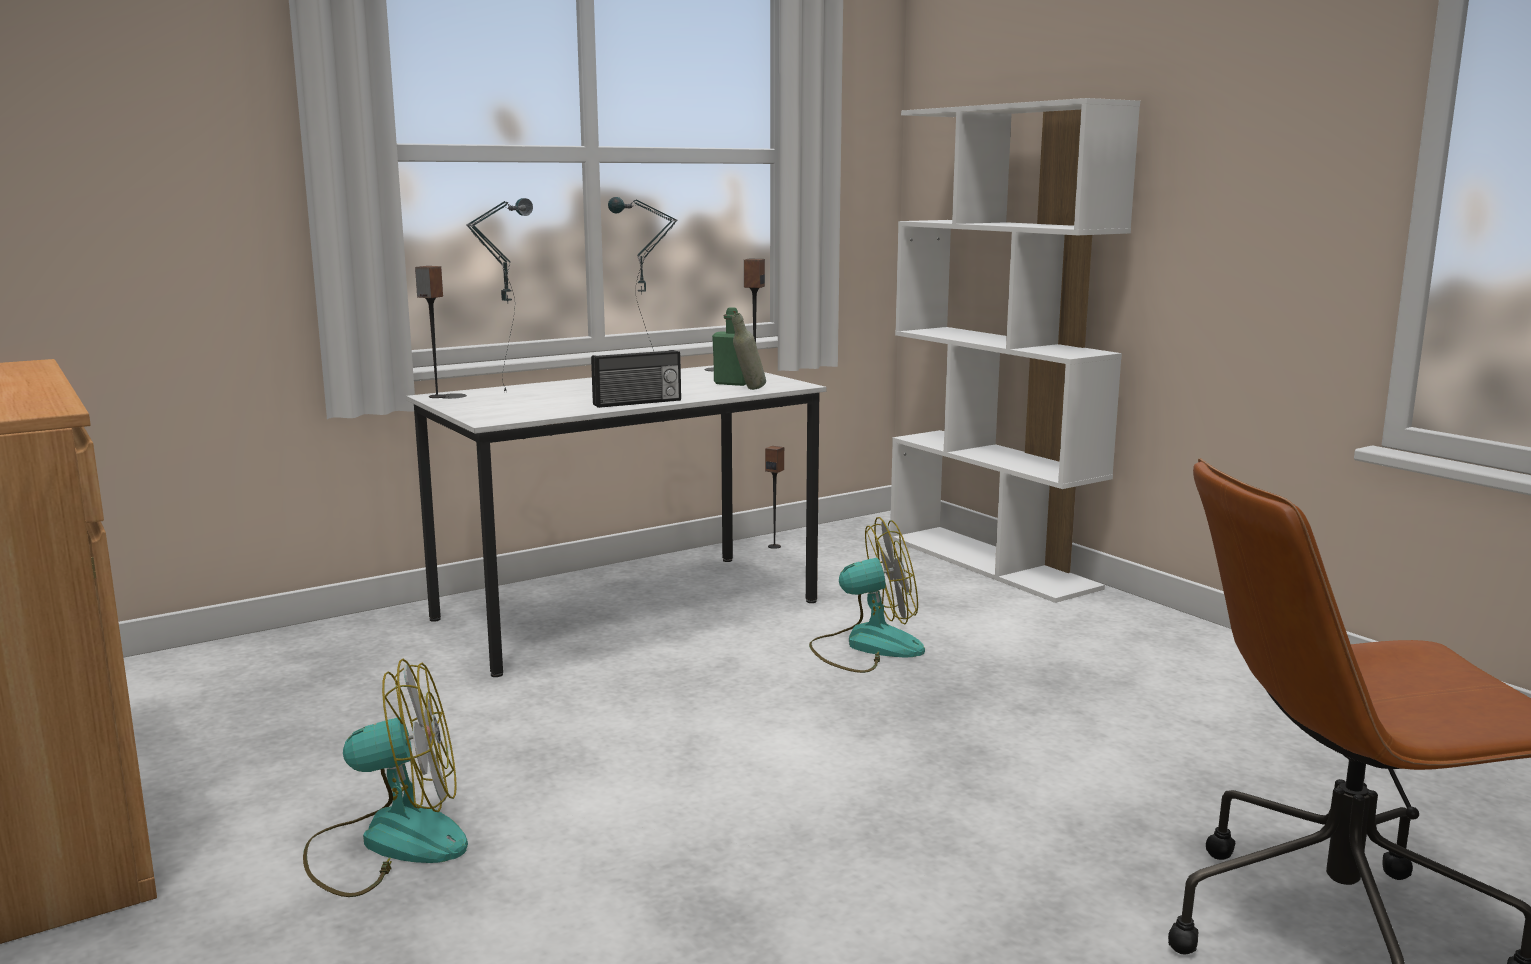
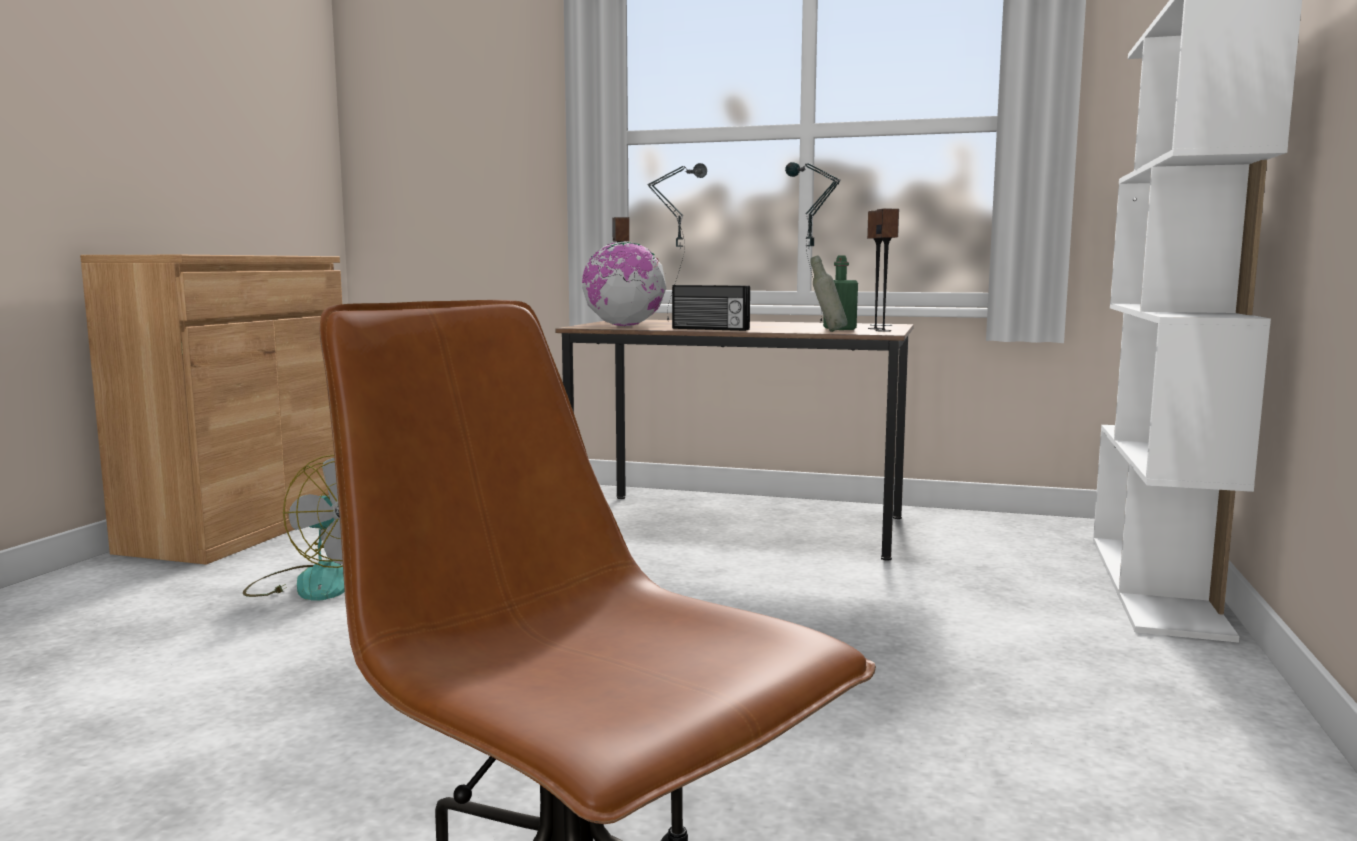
camera: 50 degrees right, 5 degrees down
(521, 410) = (624, 326): none -> globe
(627, 610) = (738, 525): white desk -> brown desk
(774, 546) = (964, 519): speaker -> speaker (883, 331)
(866, 646) = (841, 598): fan -> none

